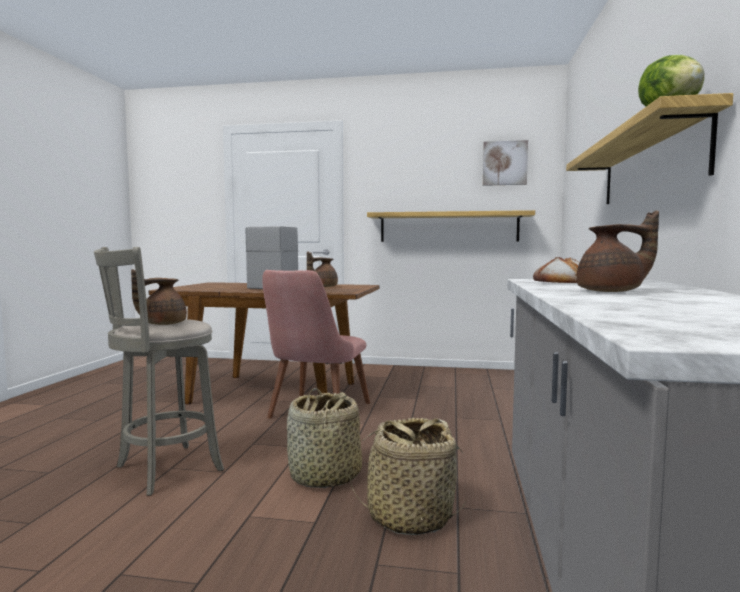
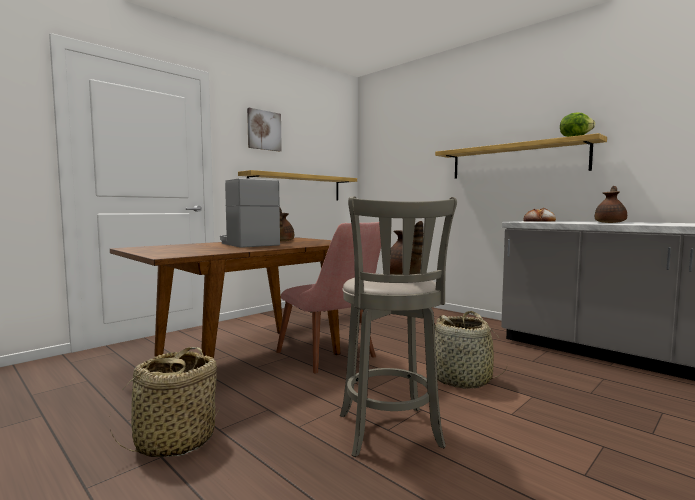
camera: 55 degrees left, 0 degrees up
(409, 516) = (537, 373): basket -> basket (175, 441)
(504, 163) = (329, 140): picture -> picture (264, 130)

